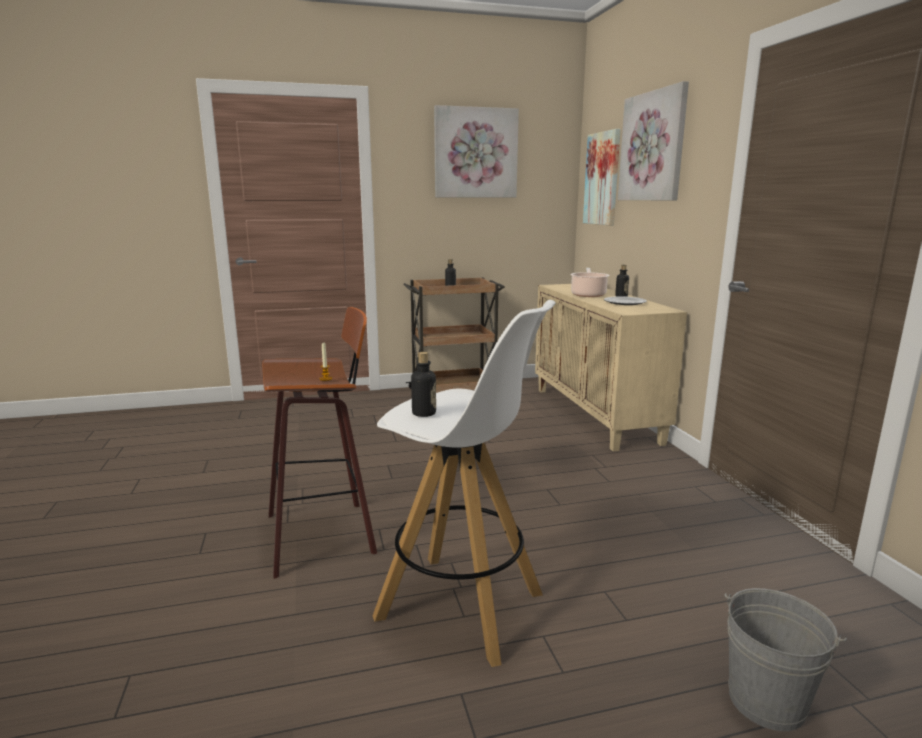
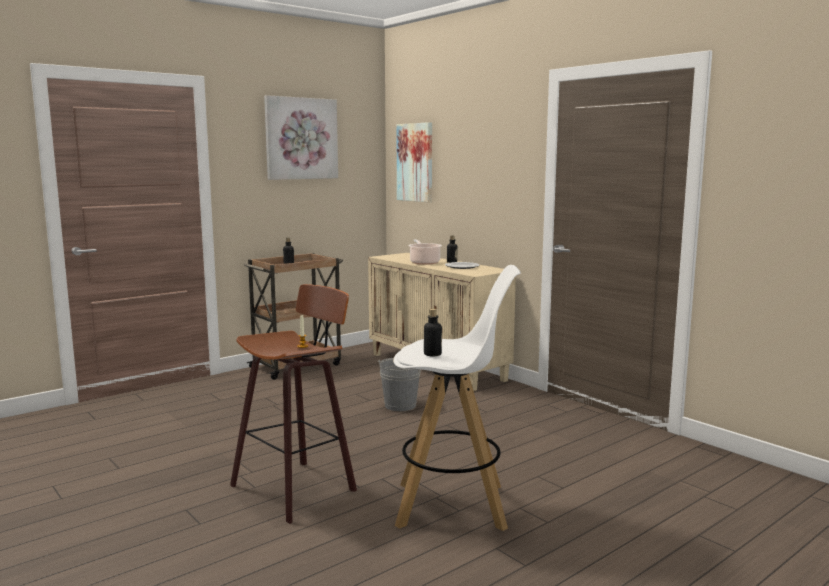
camera: 25 degrees left, 5 degrees down
(653, 147) = (468, 140): picture -> none
(766, 701) = (664, 506): grey bucket -> grey bucket (400, 405)

